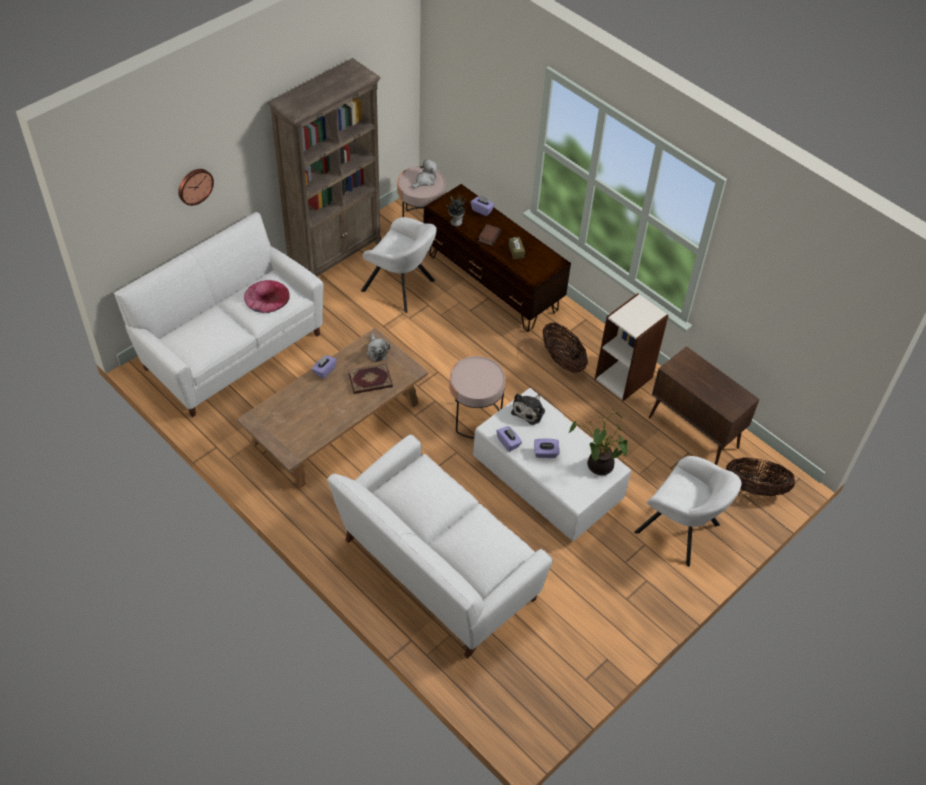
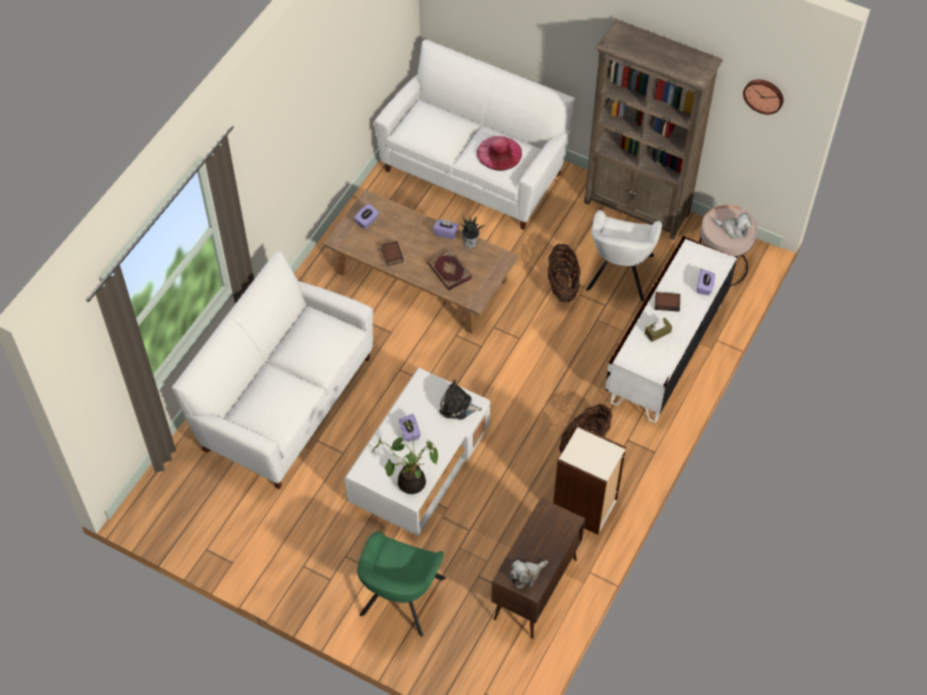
camera: 75 degrees right, 5 degrees up
(194, 186) = (526, 24): wall clock -> wall clock (764, 95)
(330, 418) = (391, 255): none -> book
(377, 351) = (487, 265): plush toy -> plush toy (526, 575)
(455, 221) = (675, 268): potted plant -> potted plant (470, 242)
(474, 417) = (474, 384): pink side table -> none
(492, 283) = (665, 352): brown tv stand -> white tv stand
(508, 442) = (410, 398): purple tissue box -> purple tissue box (367, 221)
(681, 531) = (400, 600): white armchair -> green armchair
(754, 488) = (482, 664): basket -> basket (562, 285)

